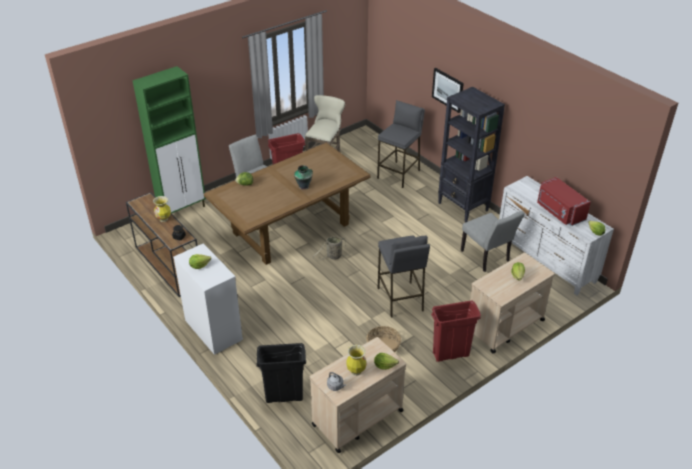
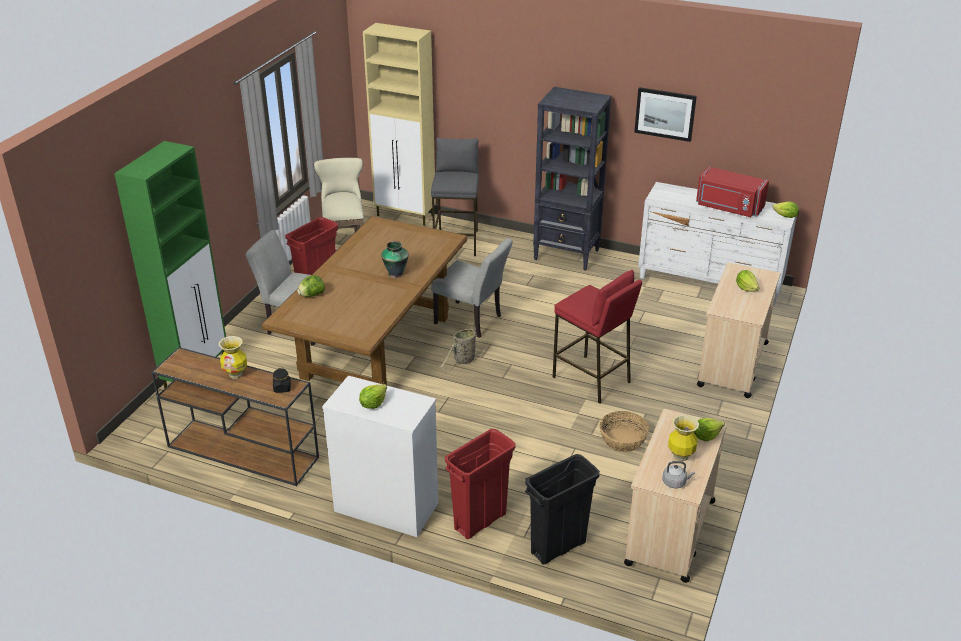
camera: 30 degrees left, 5 degrees down
(383, 145) = (406, 216): none -> beige cabinet
(400, 299) = (591, 379): grey stool -> red stool
(448, 89) = (508, 104): picture -> picture (665, 114)
(451, 354) = (705, 417): red trash can -> red trash can (480, 521)
(487, 258) = (645, 300): grey chair -> grey chair (472, 321)

